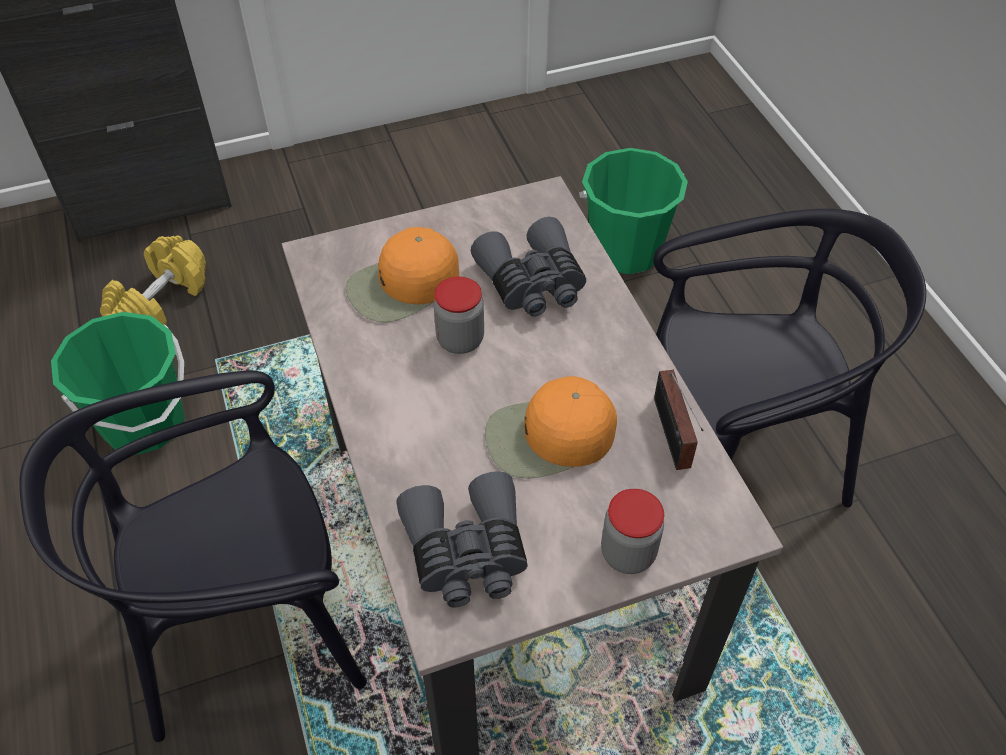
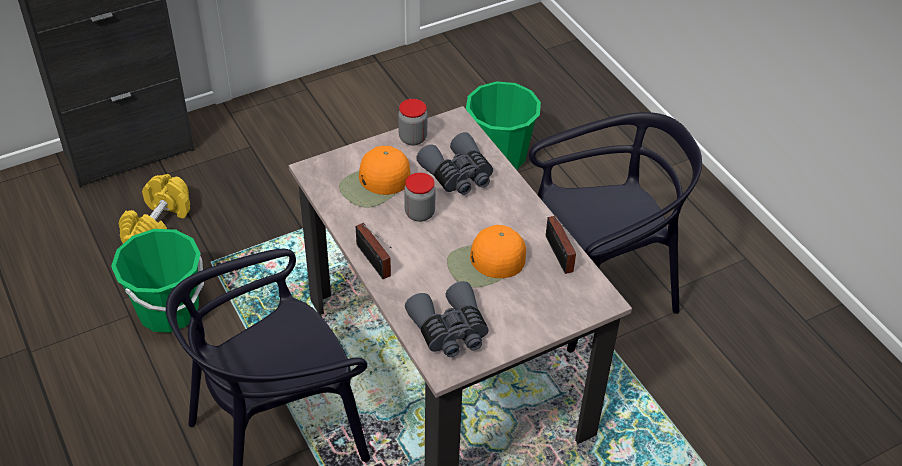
camera: 10 degrees left, 5 degrees down
(371, 416) = (374, 262): none -> radio
(628, 553) = (543, 321): jar -> jar (412, 138)

